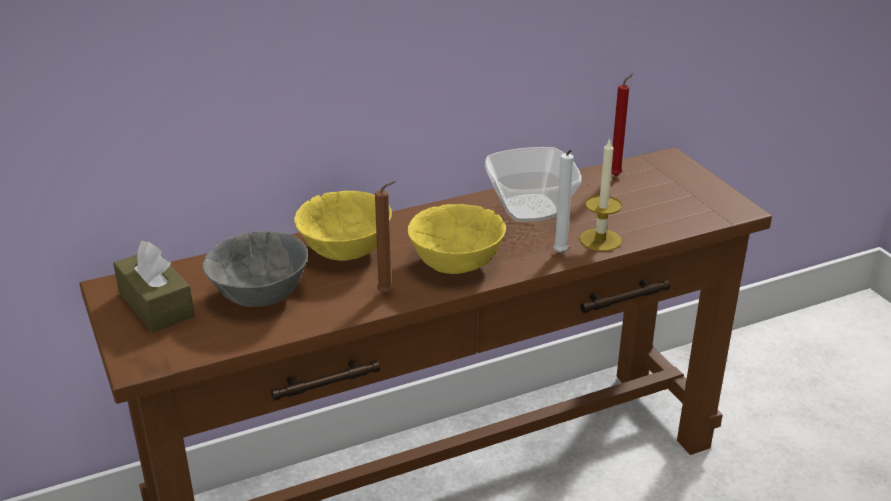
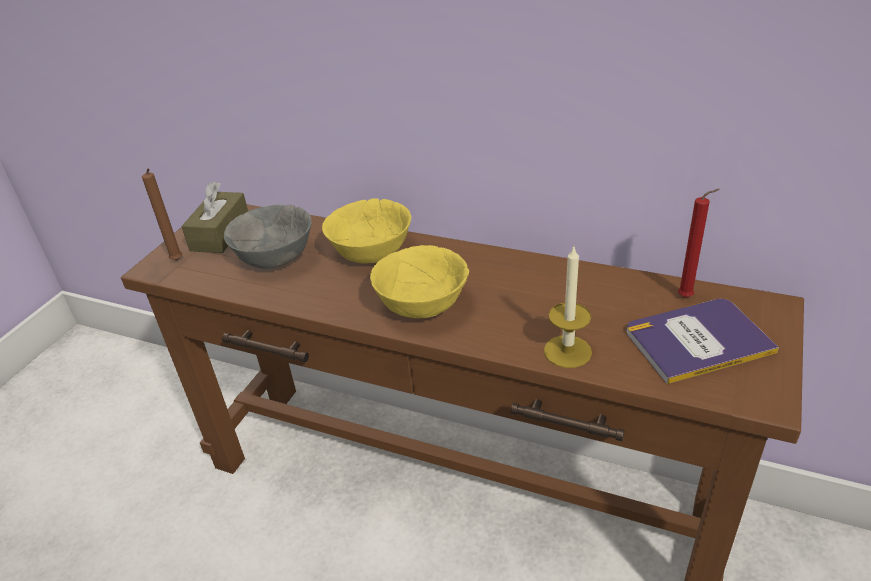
camera: 50 degrees right, 5 degrees up
(387, 293) = (341, 302): brown candle -> brown candle (177, 261)
(529, 209) = (553, 290): bowl -> none
(561, 254) = (513, 344): white candle -> none
(660, 196) = (697, 340): none -> book

